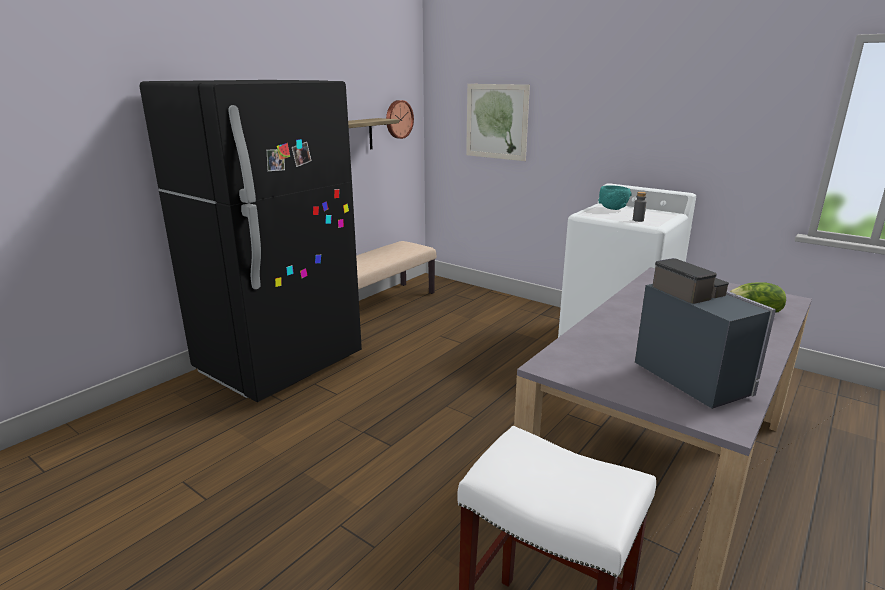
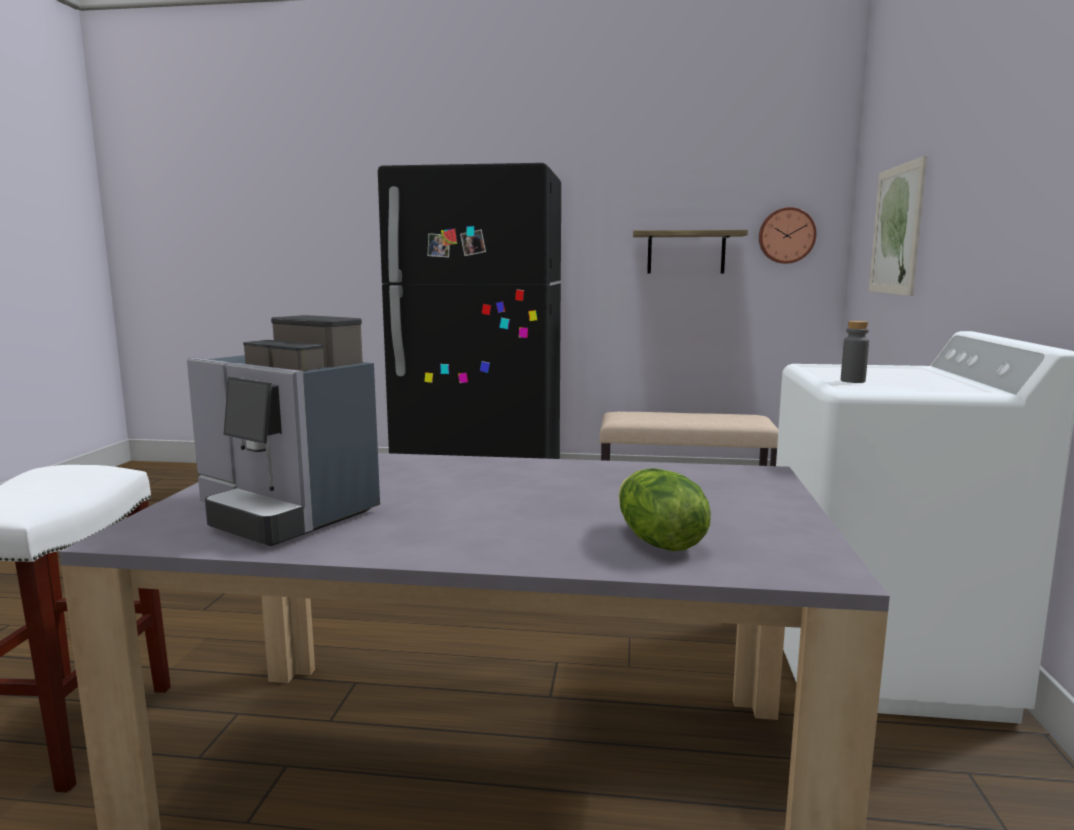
camera: 60 degrees right, 10 degrees down
(612, 208) = (901, 370): turquoise bowl -> none
(692, 377) = (285, 513): coffee machine -> coffee machine turned 90 degrees clockwise

